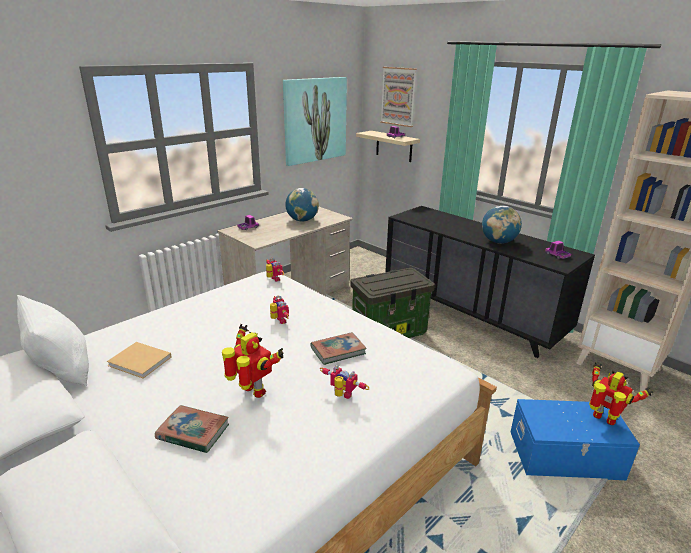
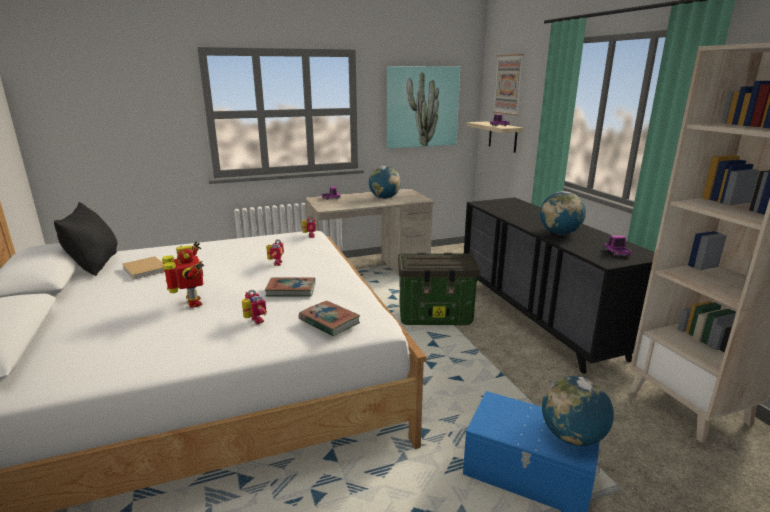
camera: 25 degrees right, 5 degrees down
(63, 370) = (95, 265): white pillow -> black pillow
(193, 432) = (121, 317): book -> book (329, 321)
(604, 420) = (572, 437): toy robot -> globe

